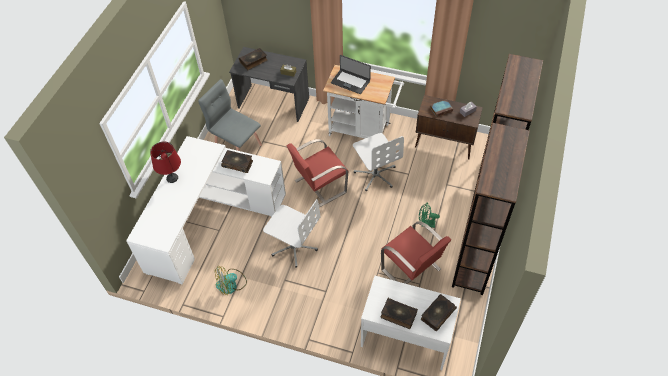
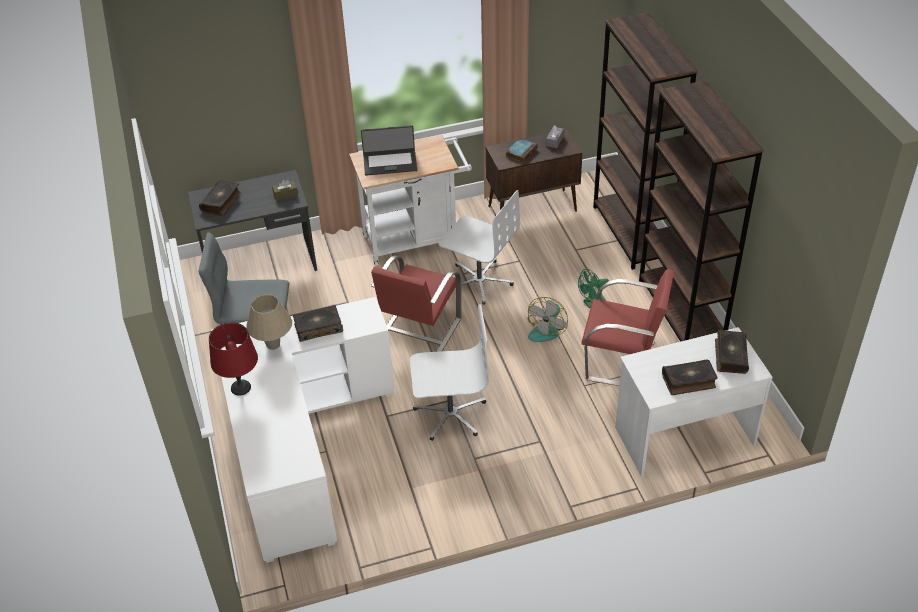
camera: 35 degrees left, 10 degrees down
(206, 161) = (273, 344): none -> beige table lamp
(231, 284) = (406, 504): fan -> fan (547, 329)

